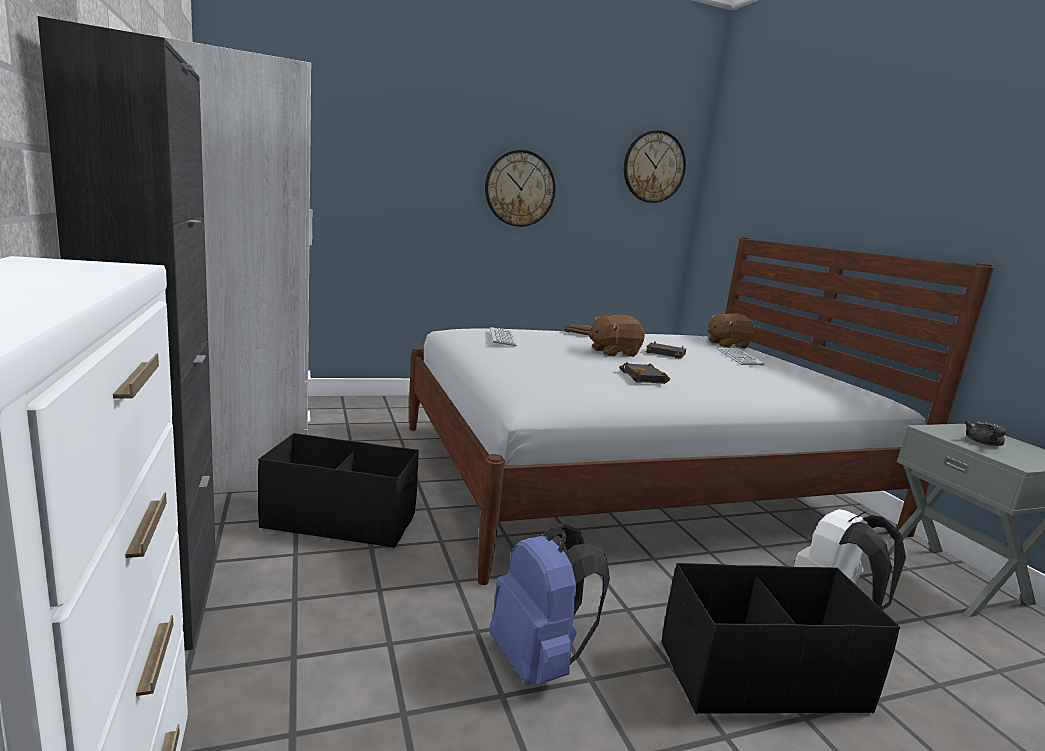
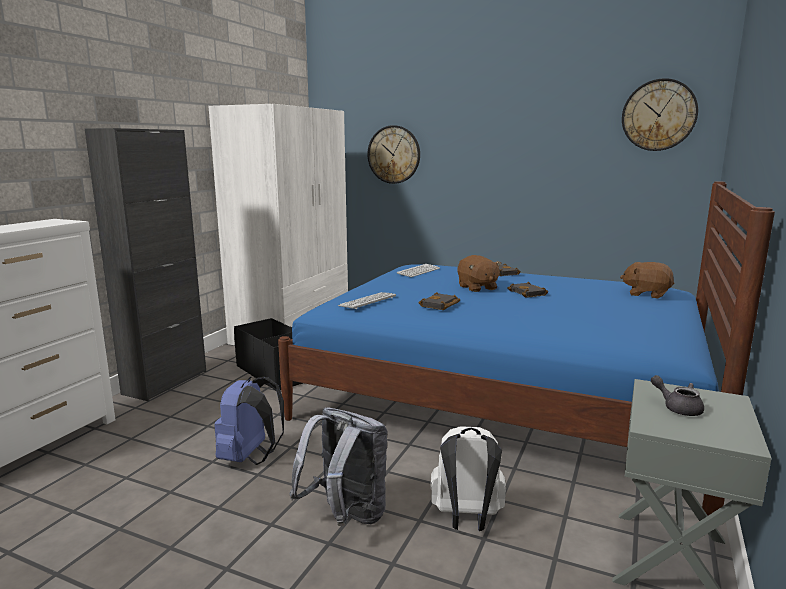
camera: 45 degrees right, 0 degrees up
(520, 188) = (517, 151): wall clock -> wall clock (394, 154)
(613, 352) = (477, 288): brown plush toy -> brown plush toy turned 135 degrees counterclockwise
(633, 476) = (504, 398): white bed -> blue bed
(739, 358) = (606, 304): keyboard -> keyboard (367, 301)
(760, 676) = (346, 517): black storage box -> grey backpack
(984, 443) = (678, 408): grey teapot -> grey teapot turned 75 degrees clockwise

